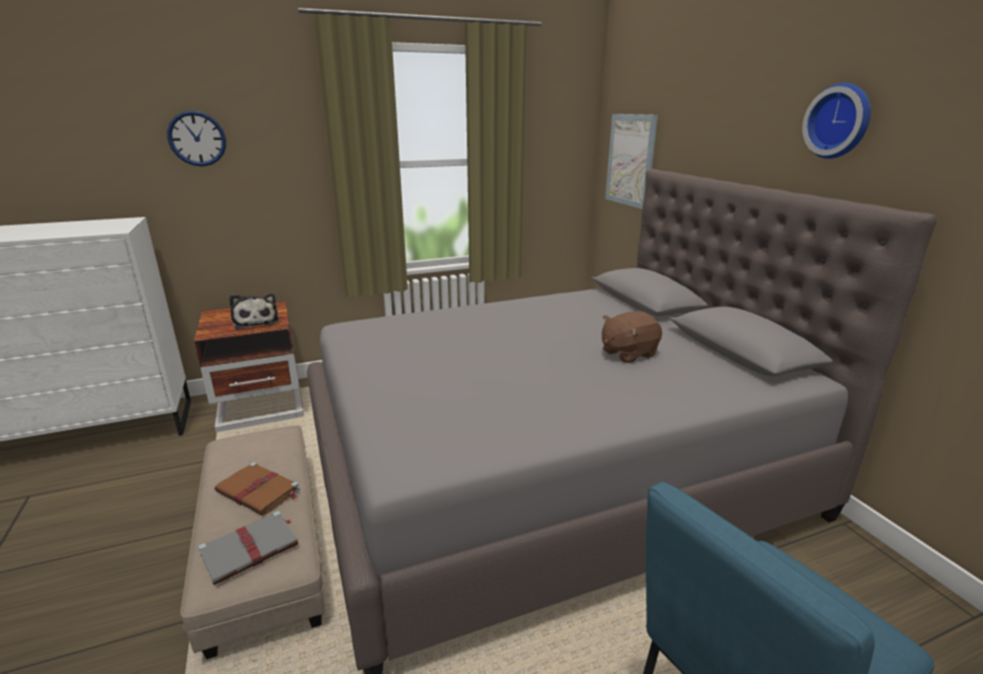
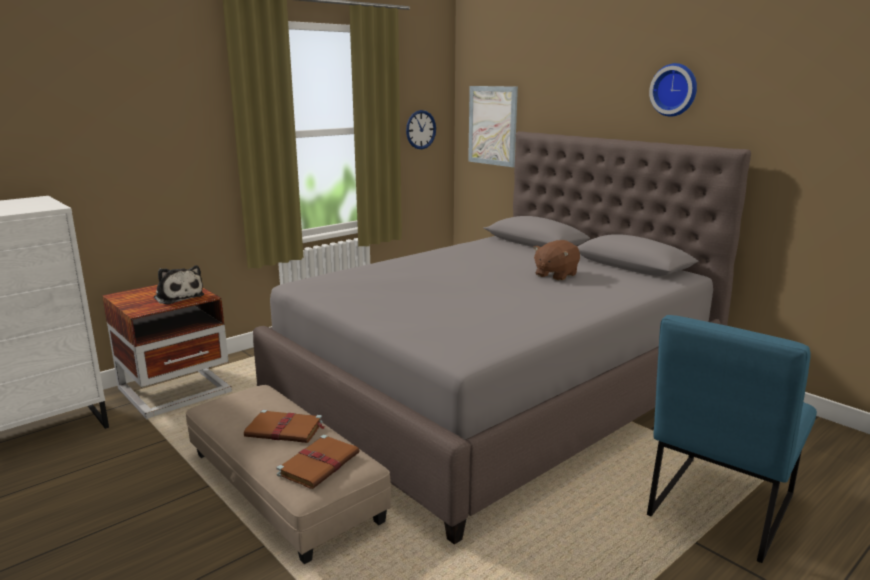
camera: 20 degrees left, 5 degrees down
(197, 138) = (101, 113): wall clock -> wall clock (420, 129)
(251, 548) = (320, 463): grey book -> brown book

